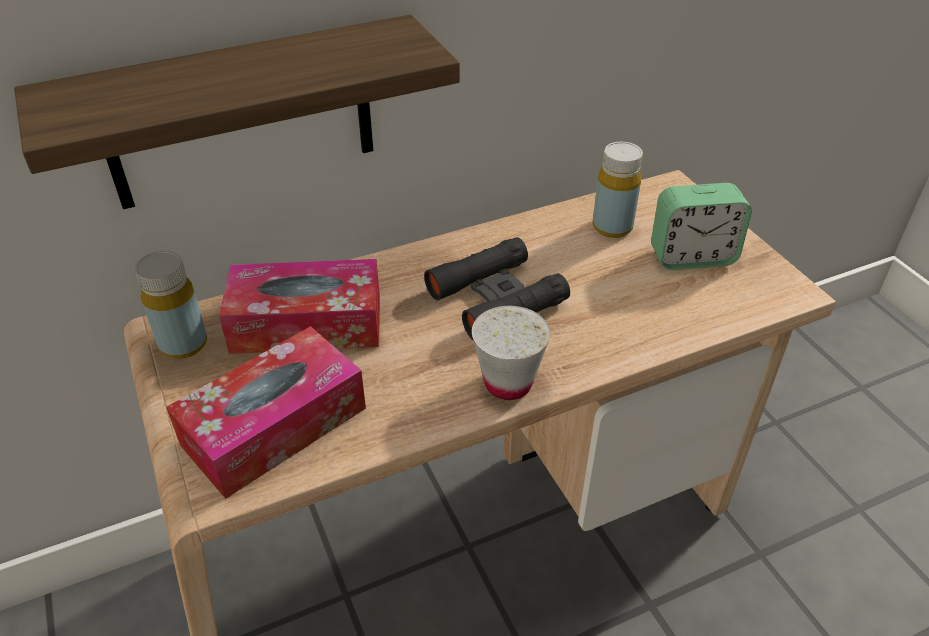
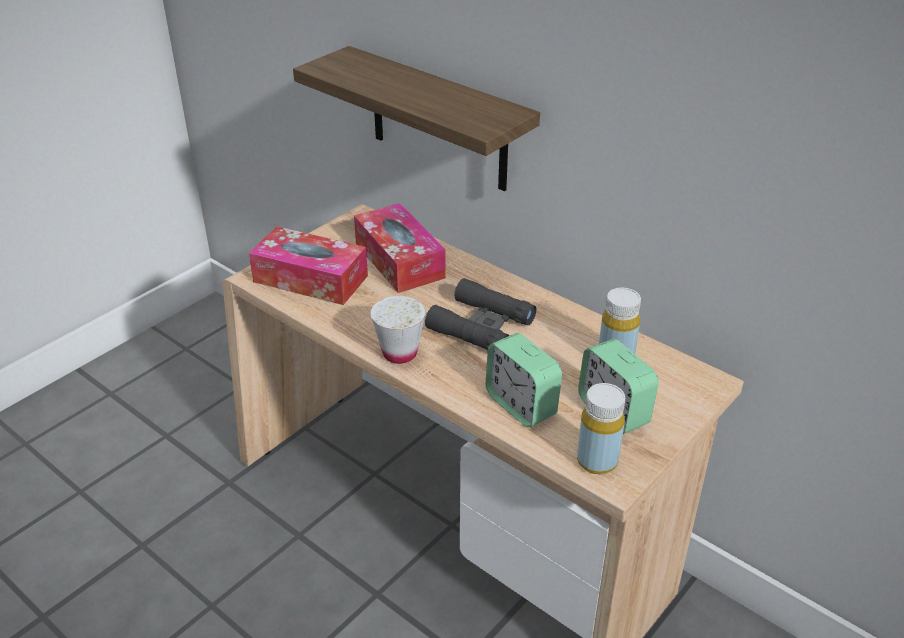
camera: 65 degrees right, 5 degrees down
(183, 344) = (353, 226): yellow bottle -> yellow bottle (597, 461)
(655, 314) = (521, 405): none -> alarm clock

